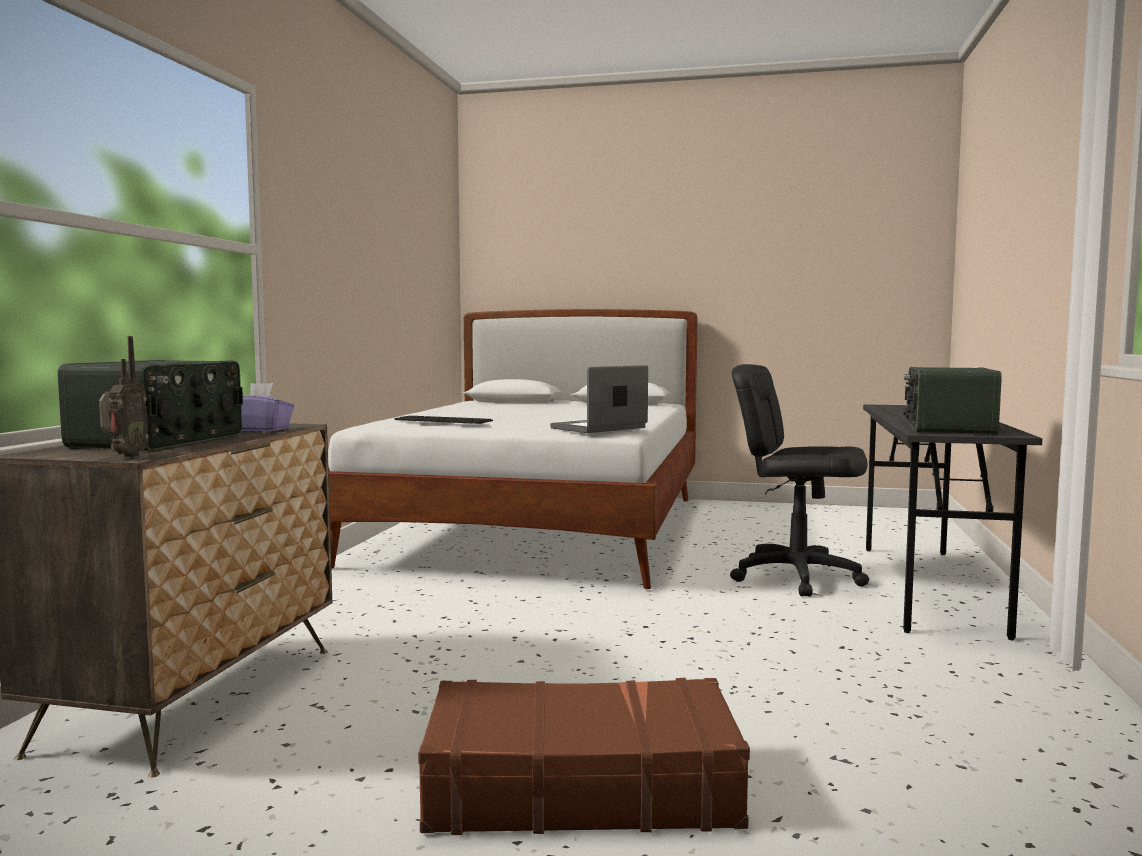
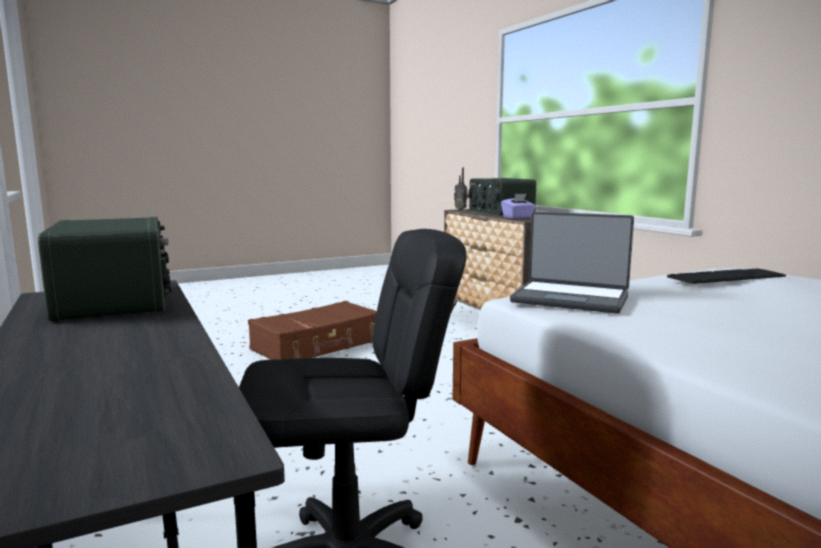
camera: 140 degrees right, 5 degrees up
(600, 428) = (570, 299): laptop -> laptop turned 105 degrees clockwise

